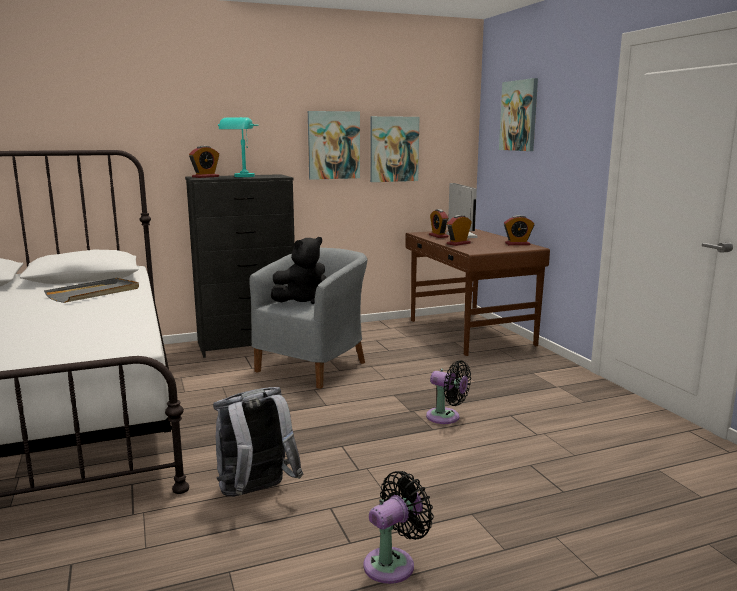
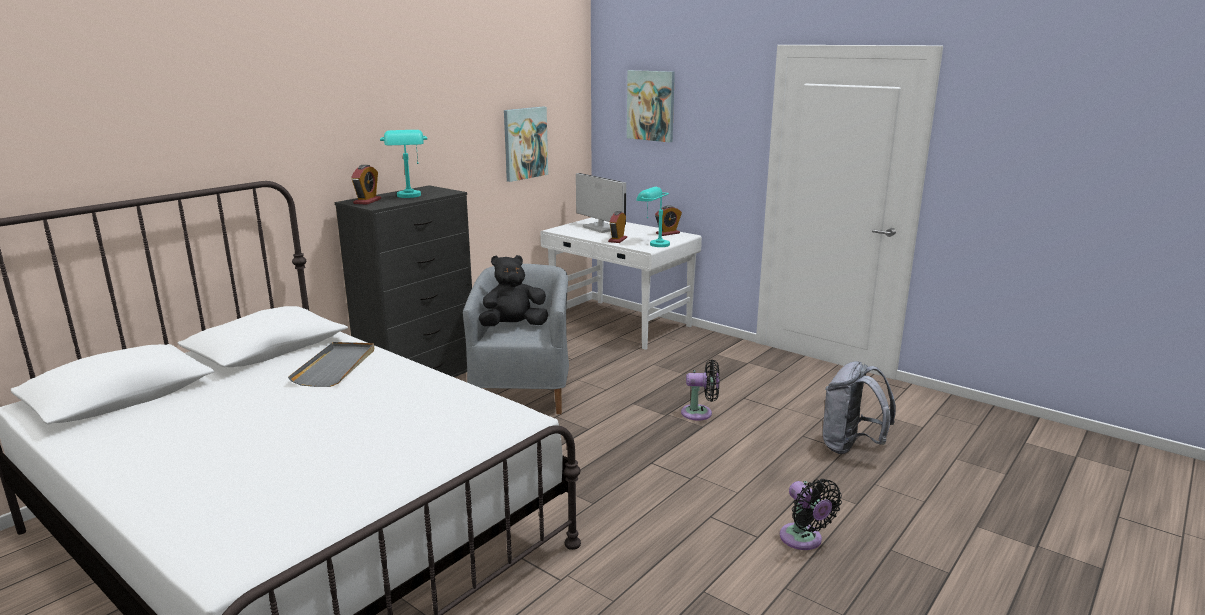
camera: 30 degrees left, 5 degrees up
(256, 493) = (638, 525): grey backpack -> grey backpack (851, 447)
(302, 300) = (513, 326): black plush toy -> black plush toy turned 135 degrees counterclockwise
(333, 145) = (473, 145): picture -> none
(393, 563) = (803, 540): black fan -> black fan turned 135 degrees clockwise
(438, 236) = (581, 231): alarm clock -> none
(469, 333) = (620, 324): brown desk -> white desk
(486, 249) = (653, 244): none -> turquoise table lamp

